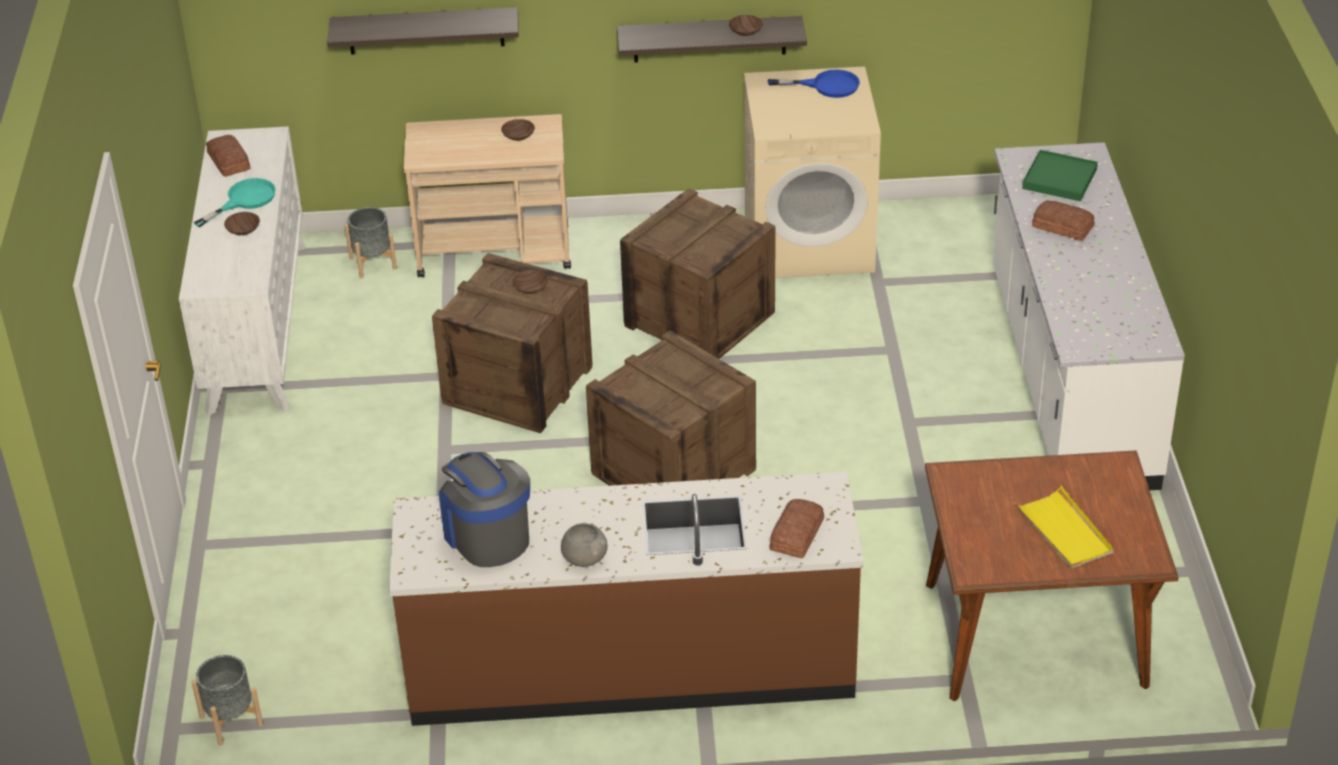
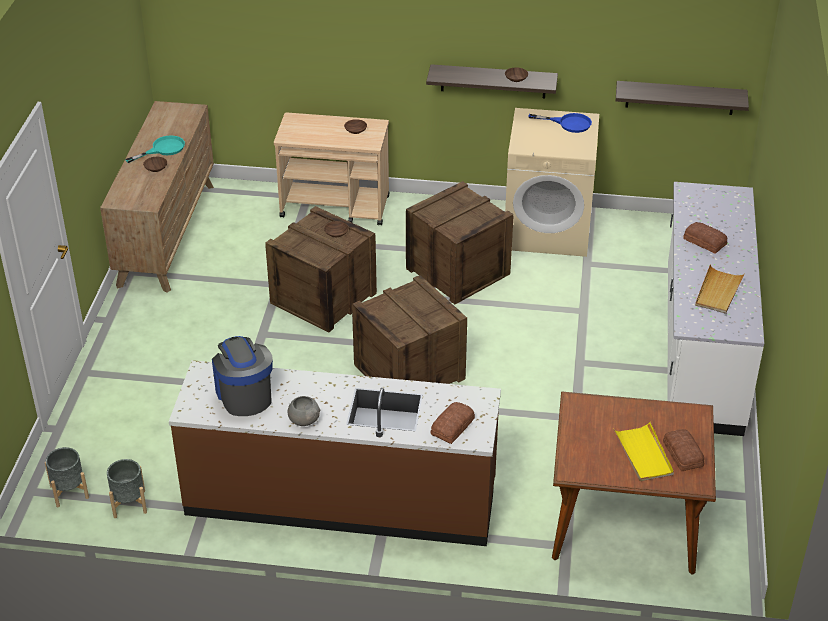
camera: 10 degrees right, 0 degrees up
(228, 162) = (161, 123): bread -> bread (682, 454)
(257, 325) = (166, 234): white dresser -> brown dresser
(372, 263) = (253, 203): grey planter -> grey planter (129, 504)
(426, 30) = (302, 52): shelf -> shelf (680, 97)
(1059, 179) = (712, 208): green tray -> none
(1102, 293) = (718, 292): none -> beige tray

